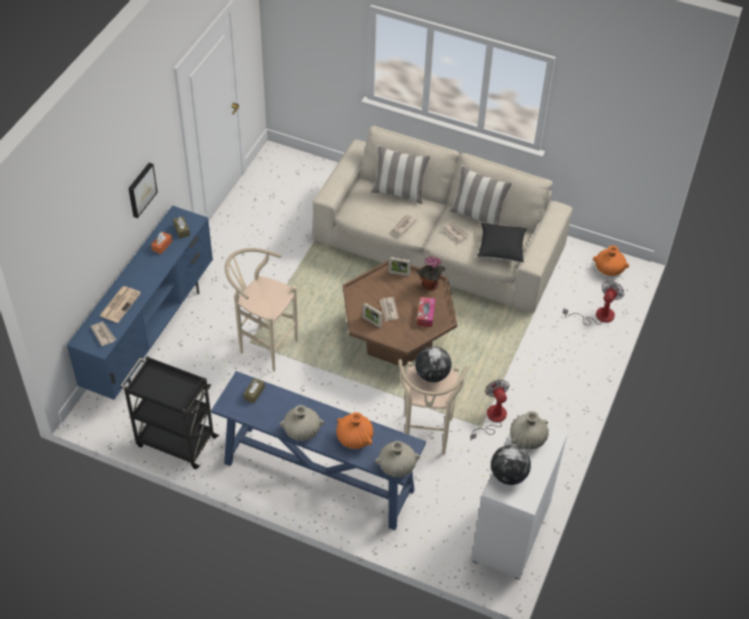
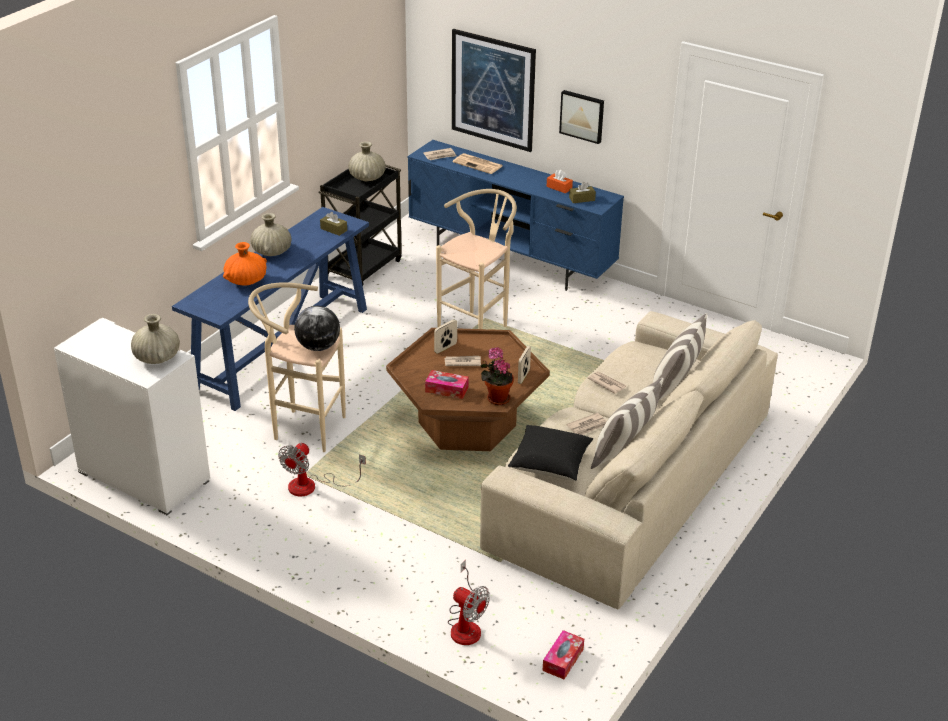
camera: 100 degrees right, 15 degrees down
(91, 251) = (493, 90): none -> picture
(397, 466) = (196, 303): beige vase -> beige vase (367, 178)
(492, 419) = (312, 486): fan -> fan turned 120 degrees clockwise
(508, 475) = (115, 337): globe -> none
(609, 269) = (563, 660): orange vase -> tissue box

